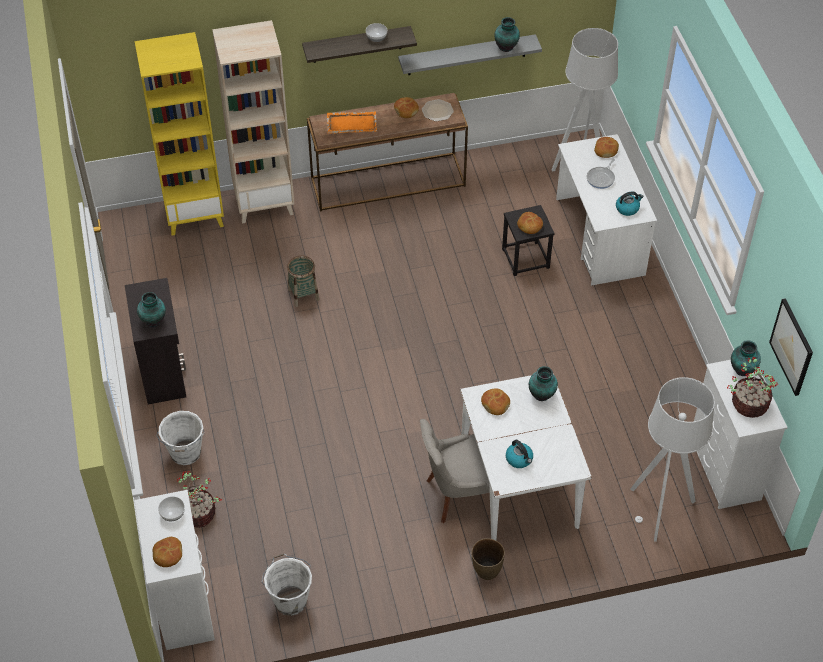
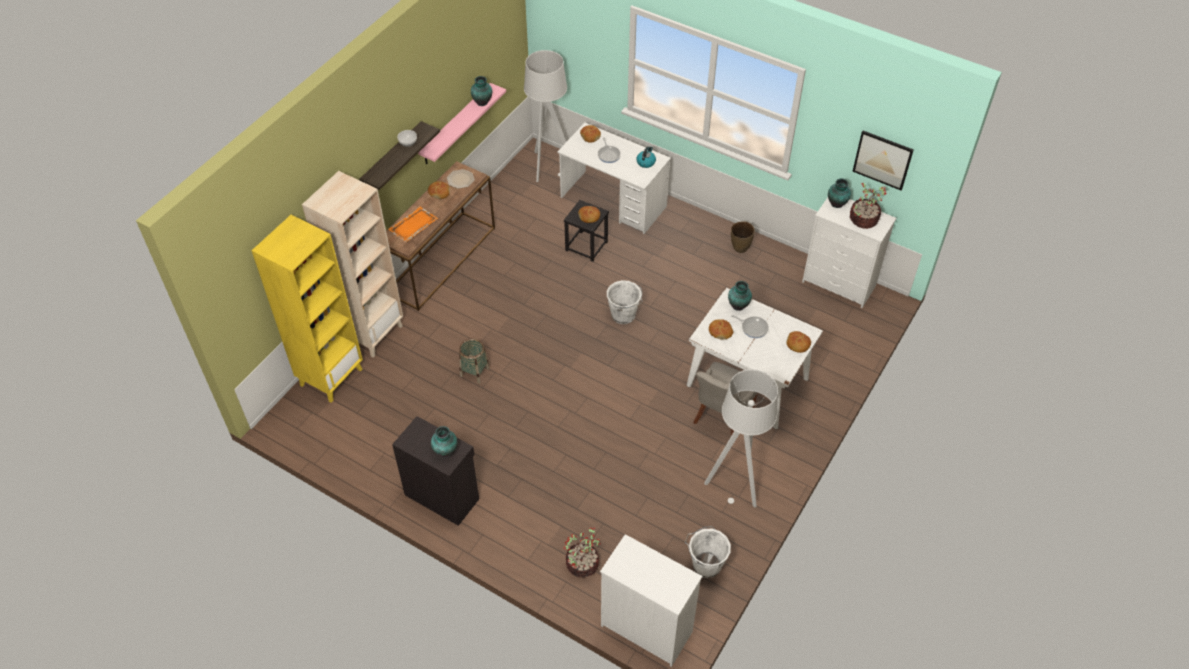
camera: 45 degrees left, 0 degrees up
(167, 555) = (667, 585): bread -> bread (797, 344)
(173, 514) = (636, 557): bowl -> none
(185, 454) = (525, 535): white bucket -> white bucket (624, 315)
(467, 55) = (456, 125): grey shelf -> pink shelf
(486, 572) = (792, 447): brown vase -> brown vase (740, 248)
(519, 459) = (773, 352): kettle -> none
(529, 424) = (753, 328): none -> frying pan
(659, 510) = (835, 333): grey floor lamp -> grey floor lamp (736, 483)

